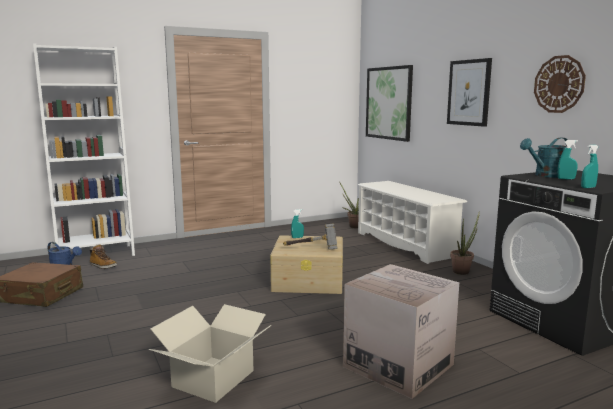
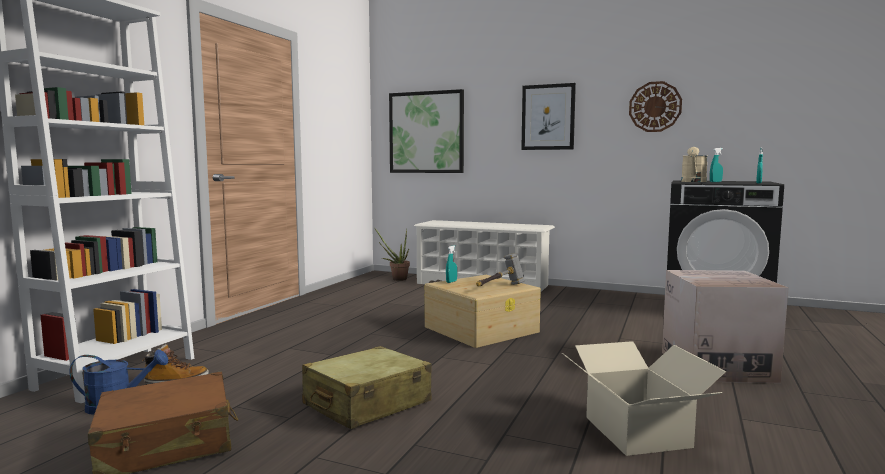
camera: 40 degrees left, 5 degrees down
(139, 305) = (367, 404): none -> beige suitcase
(462, 271) = (577, 294): potted plant -> none
(545, 175) = (693, 181): turquoise watering can -> beige watering can

